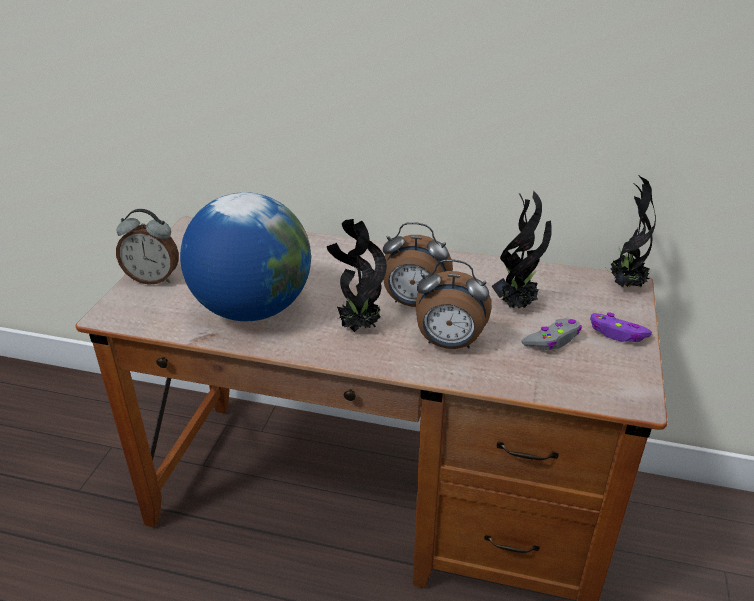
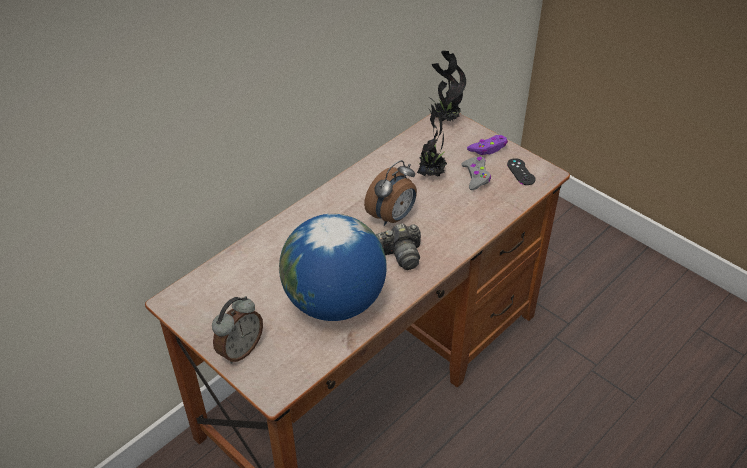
camera: 60 degrees left, 10 degrees up
(357, 328) = (400, 255): potted plant -> camera
(449, 344) = (448, 221): alarm clock -> none
(608, 375) = (521, 172): none -> black game controller

